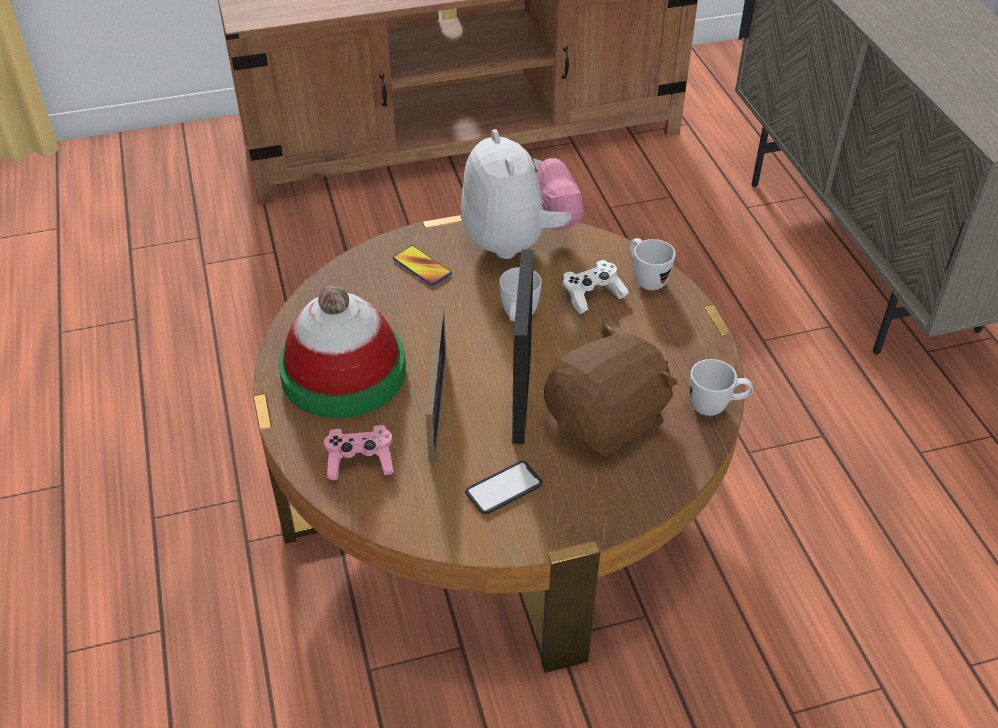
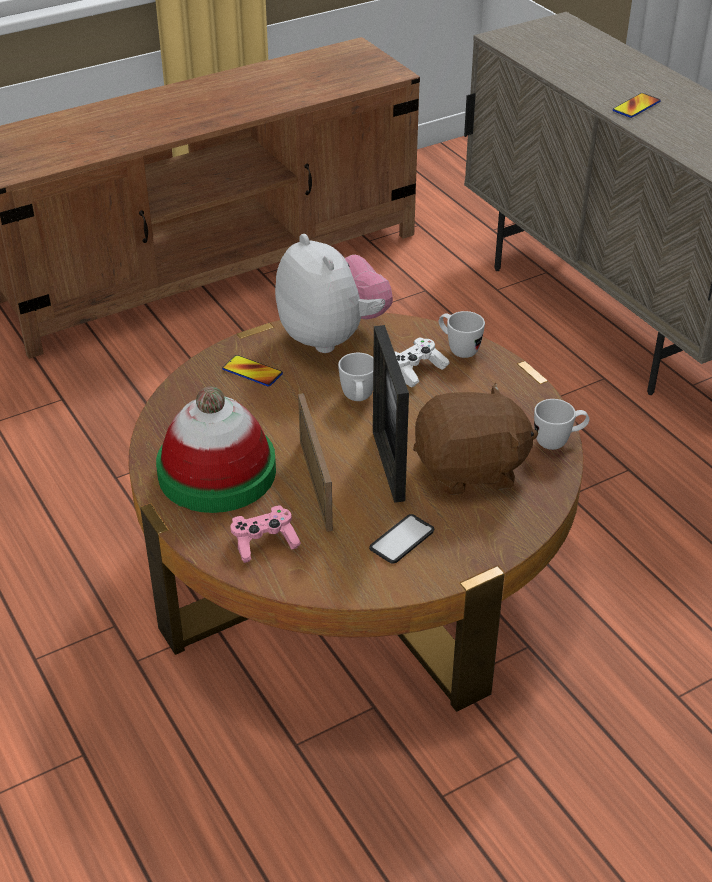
camera: 15 degrees left, 5 degrees down
(608, 421) = (470, 469): brown plush toy -> brown plush toy turned 45 degrees clockwise
(914, 35) = (636, 106): none -> phone

